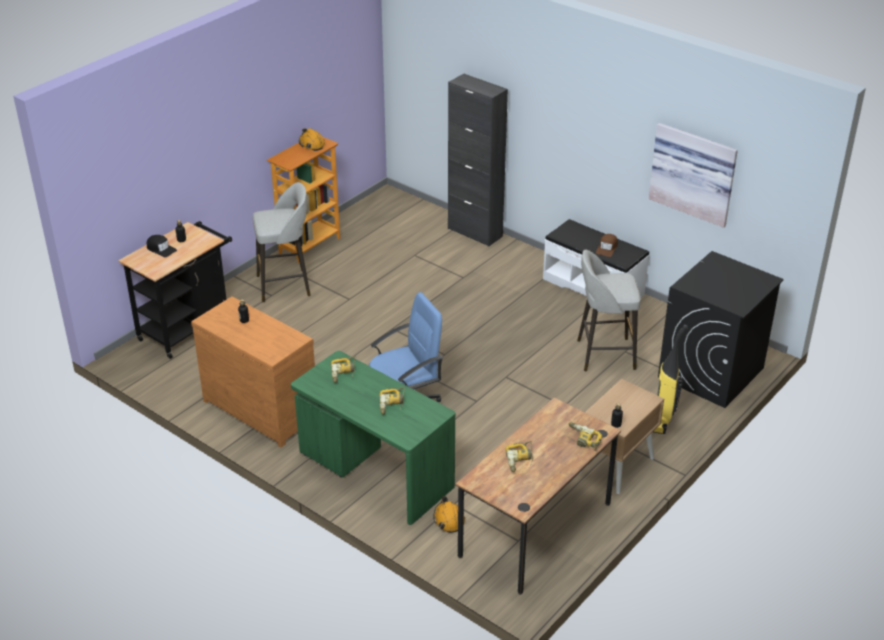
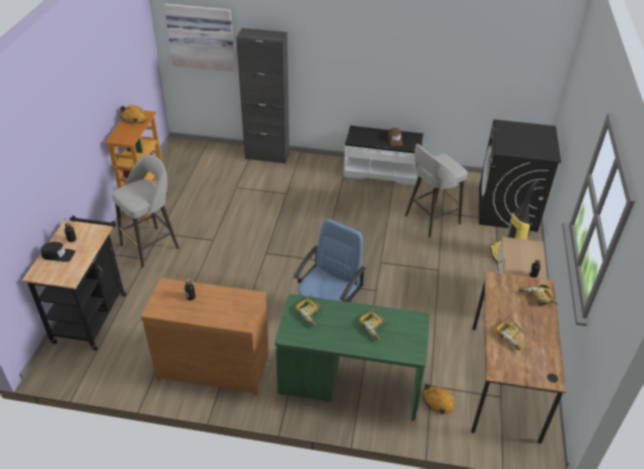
camera: 30 degrees left, 5 degrees up
(694, 173) = (463, 64): picture -> picture (201, 36)

